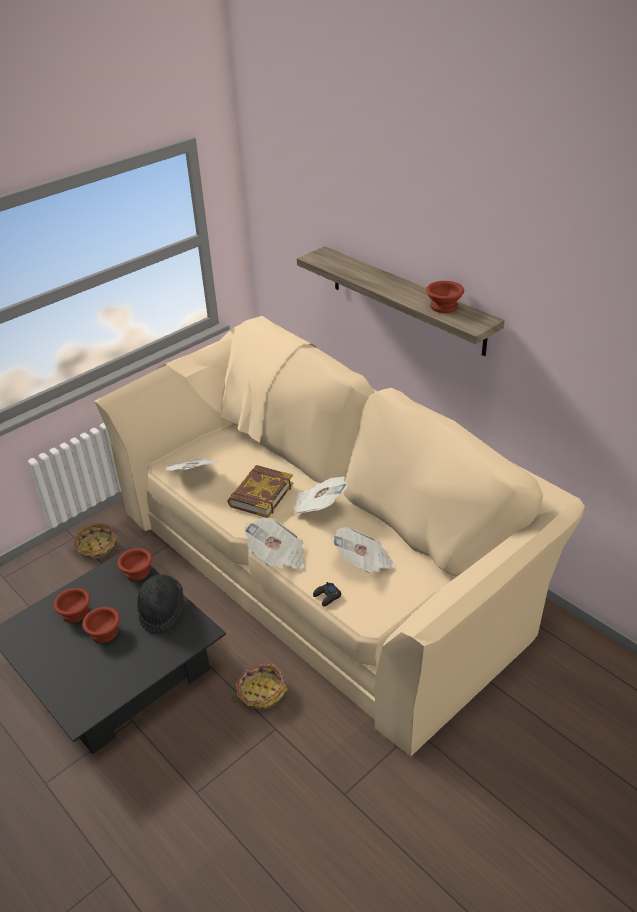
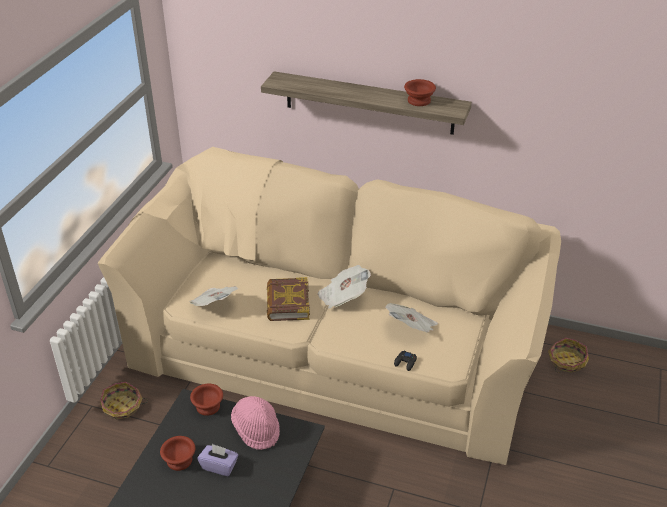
camera: 30 degrees left, 0 degrees up
(103, 632) = (219, 466): brown bowl -> purple tissue box
(161, 611) = (256, 429): black hat -> pink hat
(261, 693) = (362, 467): basket -> basket (566, 361)
(278, 556) = (342, 346): newspaper -> none

